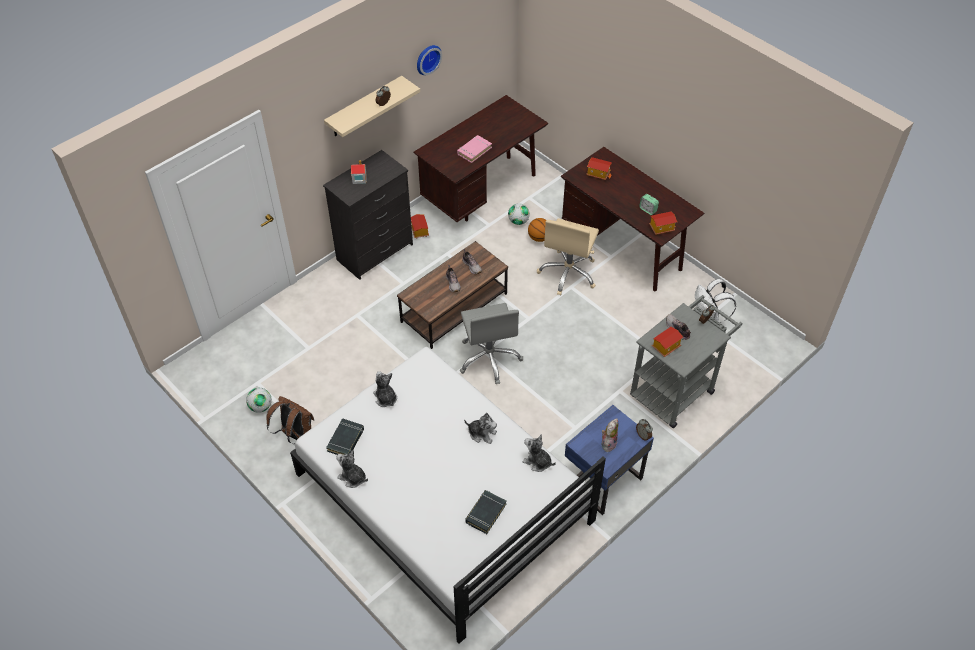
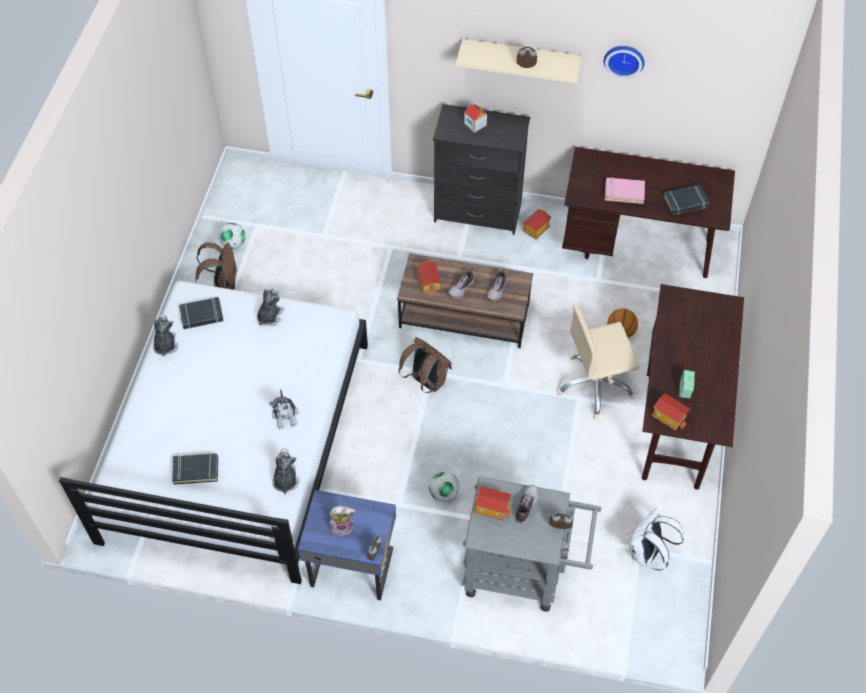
camera: 55 degrees right, 5 degrees up
(489, 358) = (426, 381): grey office chair -> brown backpack
(509, 129) = (685, 202): none -> black book
(518, 221) = (626, 301): football -> football (443, 493)
(598, 174) = (696, 315): toy house -> toy house (429, 283)

